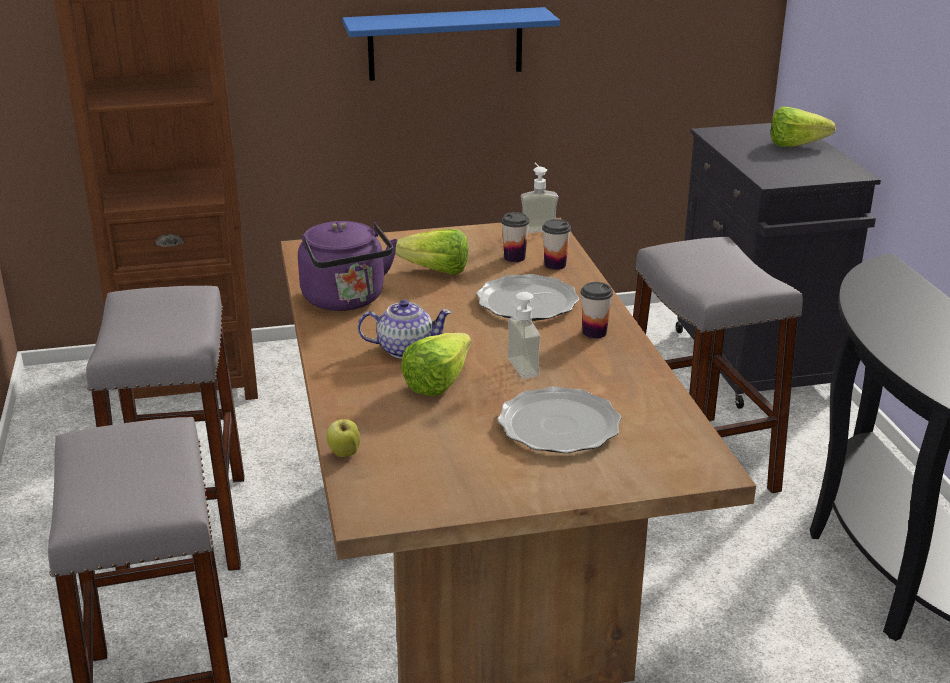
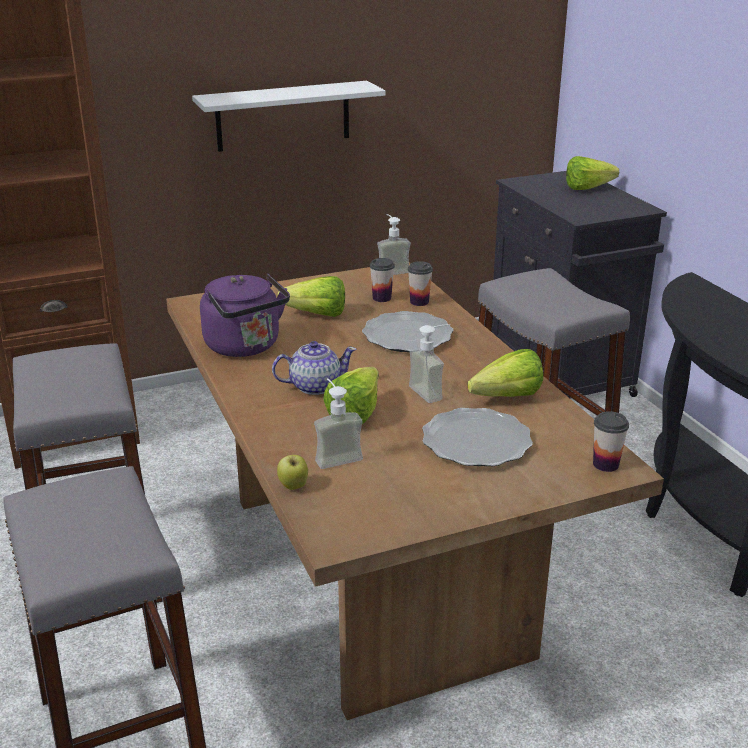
camera: 10 degrees left, 0 degrees up
(400, 426) = (335, 455): none -> soap dispenser
(445, 44) = (283, 116): blue shelf -> white shelf
(594, 332) = (475, 357): cup -> cup (605, 464)
(605, 380) = (500, 398): none -> lettuce

